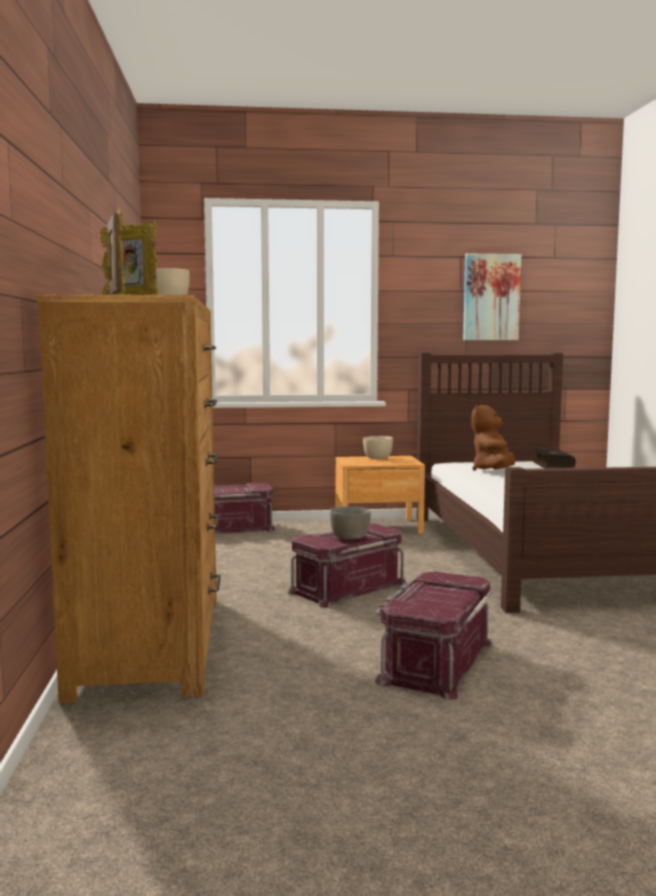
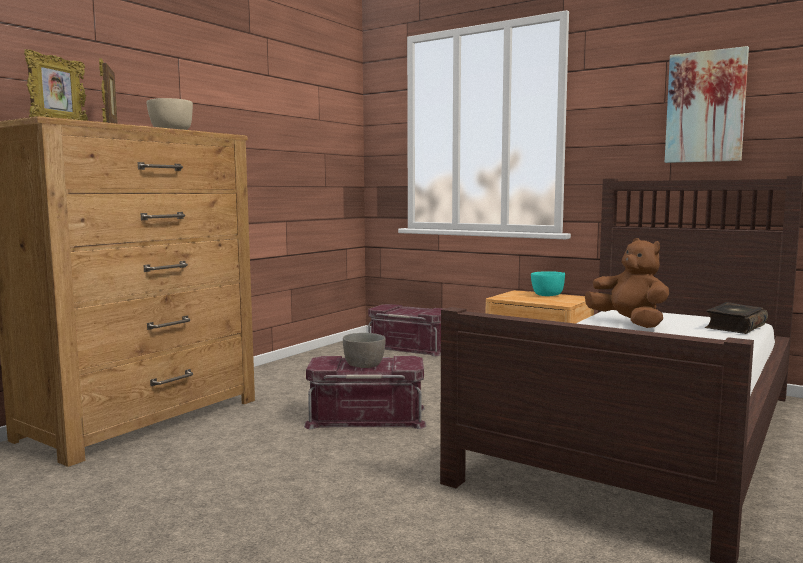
camera: 40 degrees right, 0 degrees up
(377, 458) = (547, 295): beige bowl -> turquoise bowl
(435, 661) = (258, 504): red storage box -> none
(494, 471) = (629, 323): brown plush toy -> brown plush toy turned 90 degrees clockwise

